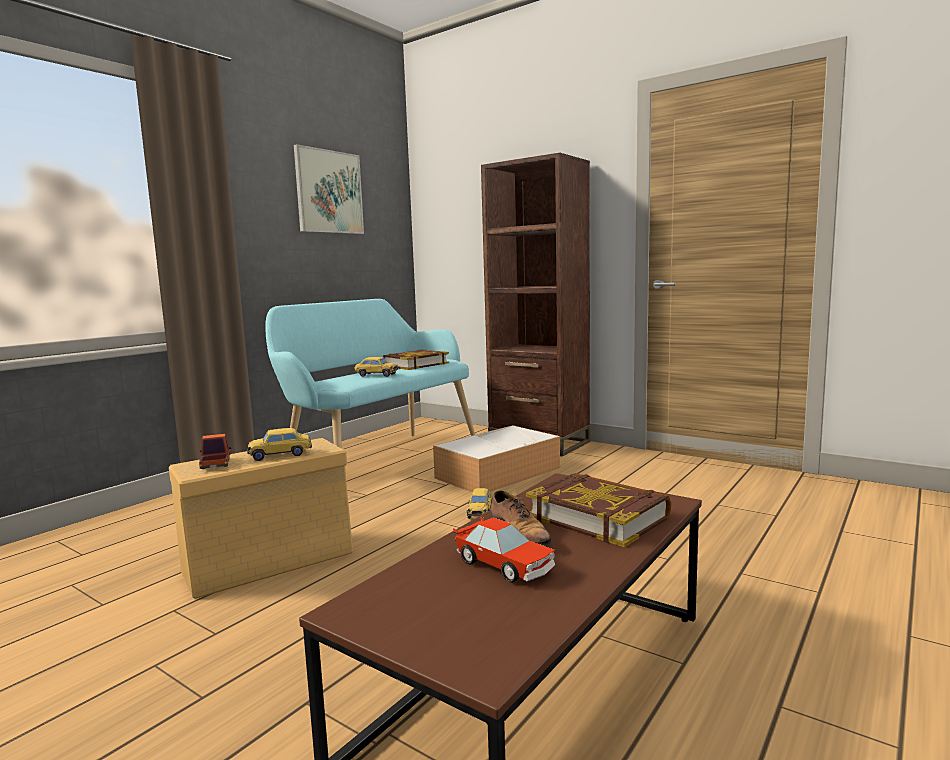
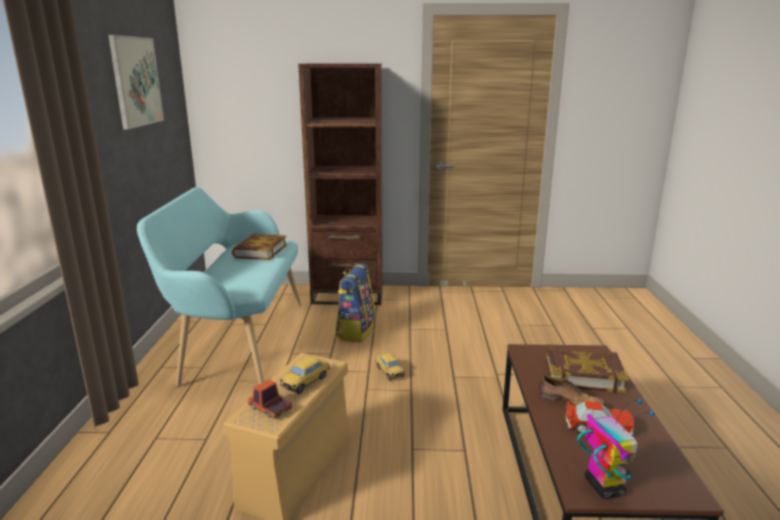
camera: 35 degrees left, 10 degrees up
(376, 375) = (254, 272): toy car -> none
(383, 616) = (603, 486): none -> toy robot
(499, 472) = (355, 331): storage box -> backpack

